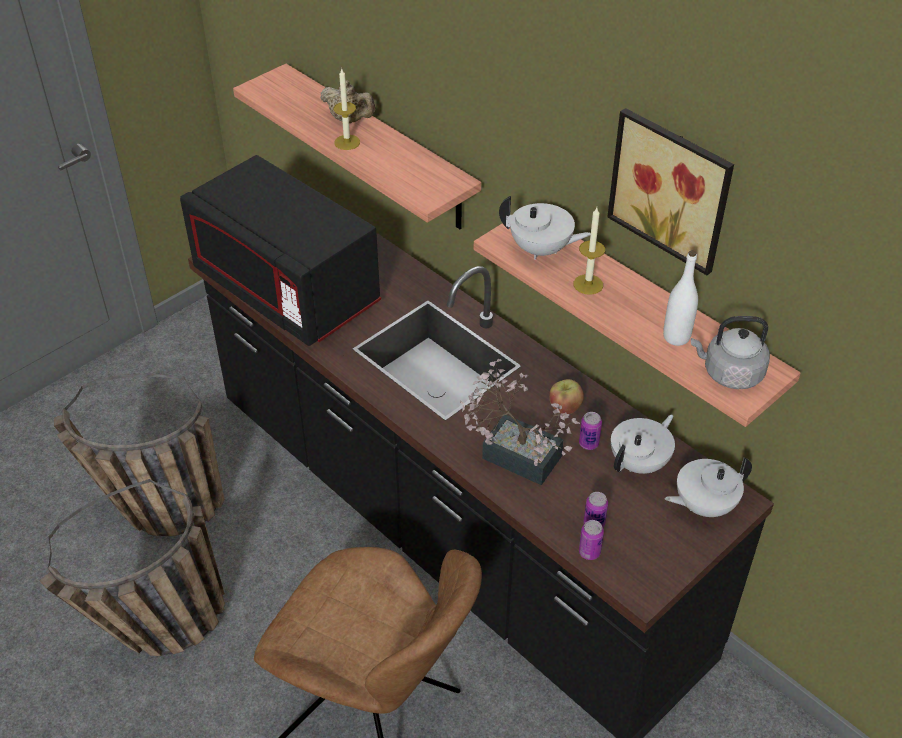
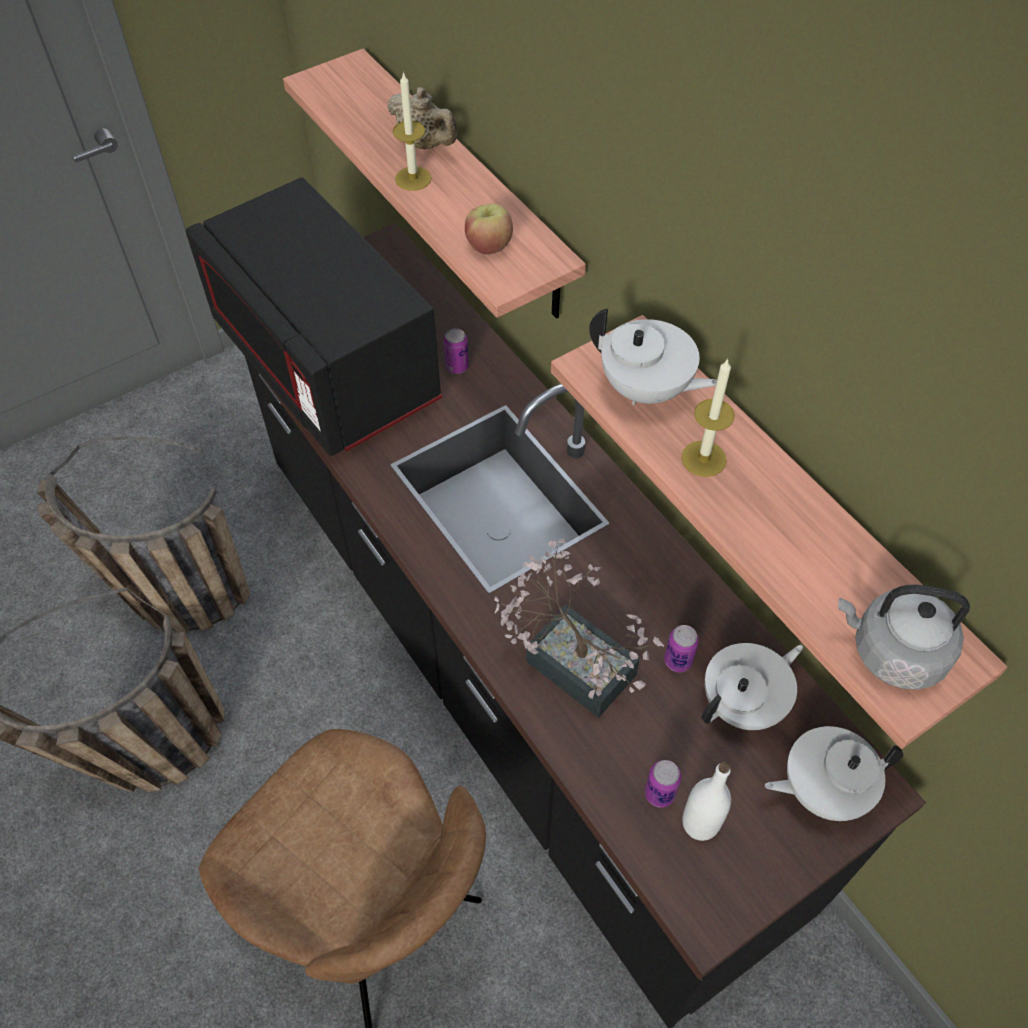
camera: 10 degrees right, 10 degrees up
(564, 407) = (656, 597): apple -> apple (489, 245)
(589, 552) = (644, 840): can -> can (457, 366)
(672, 188) = (854, 348): picture -> none
(676, 337) = (820, 572): white bottle -> white bottle (700, 823)

